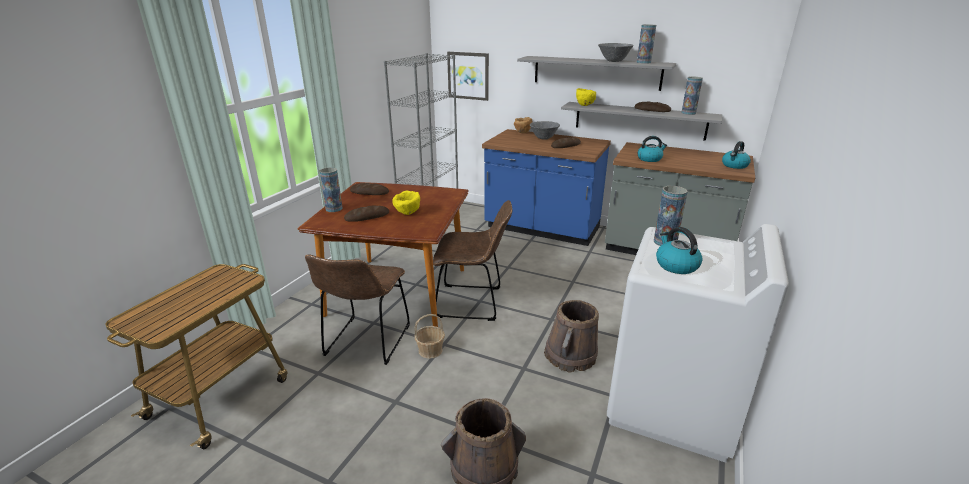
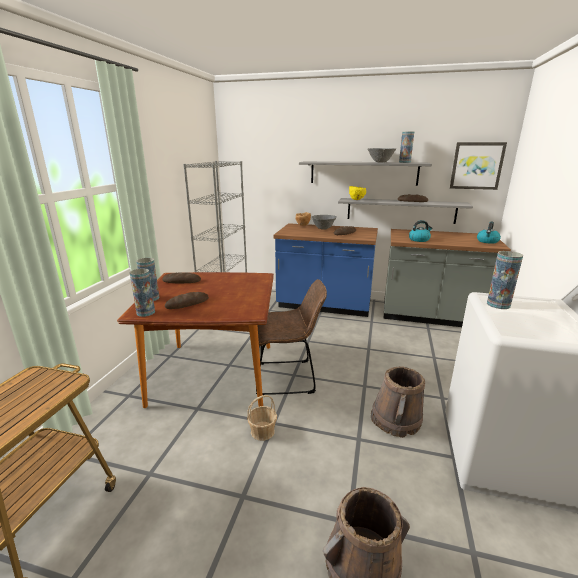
camera: 10 degrees left, 5 degrees down
(366, 343) = (195, 431): brown chair -> none
(408, 213) = (226, 297): yellow bowl -> none
(468, 75) = (252, 180): picture -> picture (476, 166)
(676, 265) = (528, 325): kettle -> none
(688, 113) = (442, 202): vase -> vase (145, 312)

